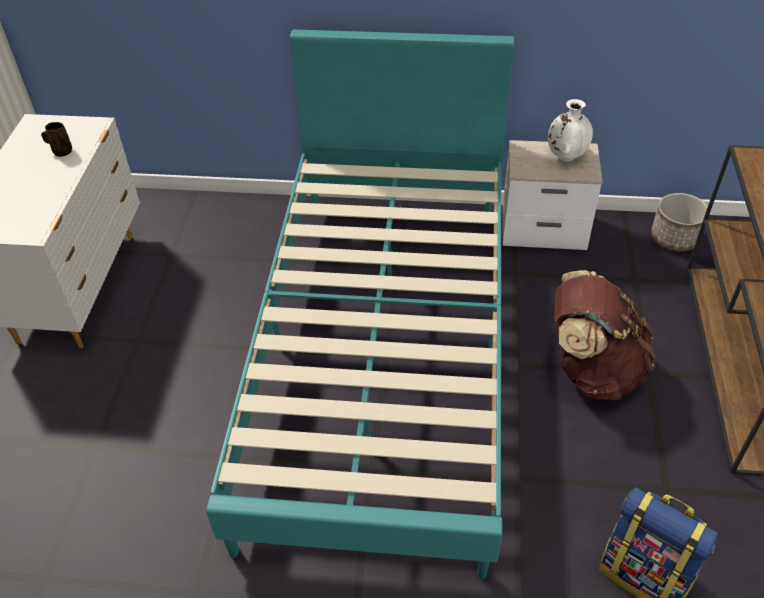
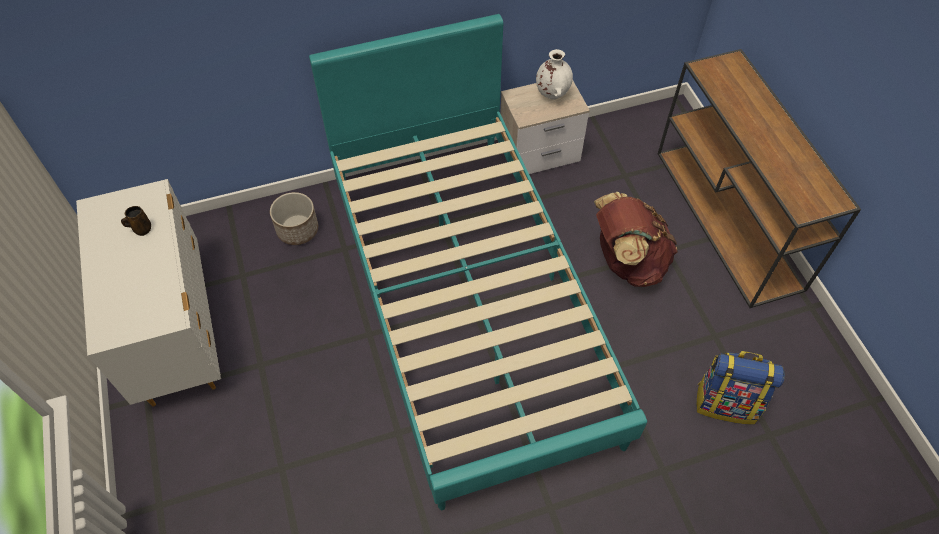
camera: 25 degrees left, 10 degrees up
(674, 237) = (638, 129): planter -> planter (298, 229)

